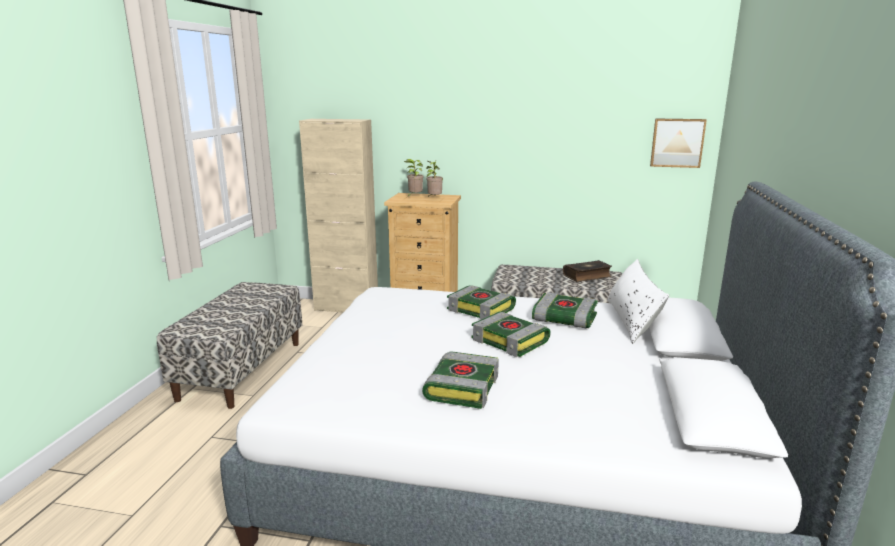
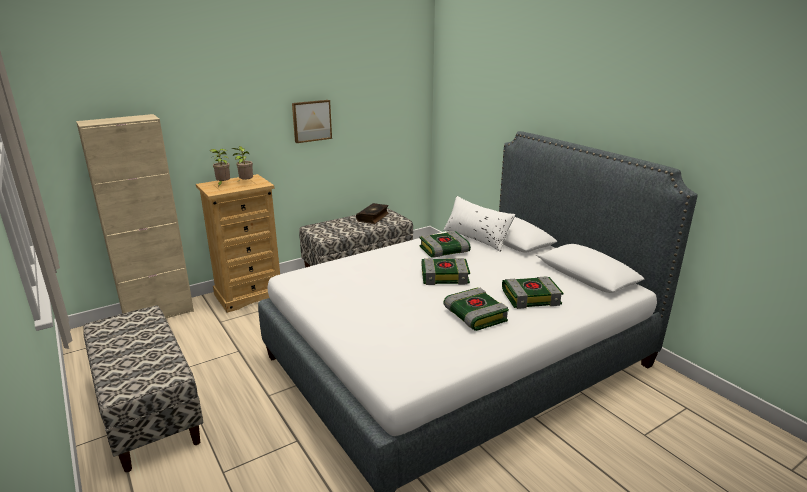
camera: 45 degrees left, 5 degrees up
(482, 309) = (390, 263): book -> book (531, 297)
(677, 142) = (409, 104): picture -> picture (311, 121)

